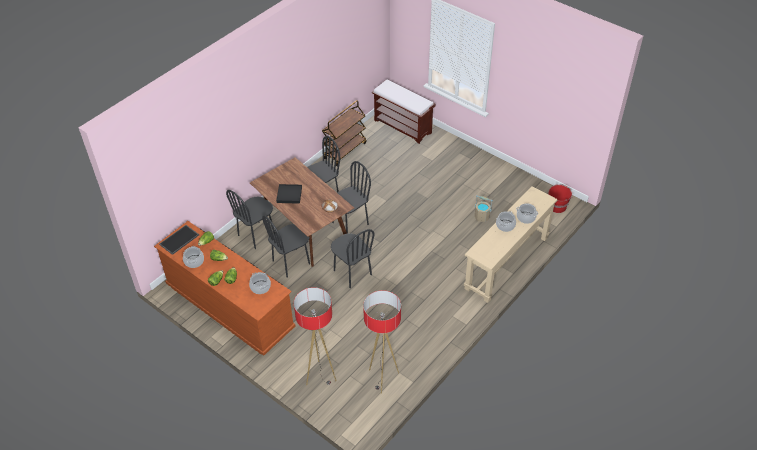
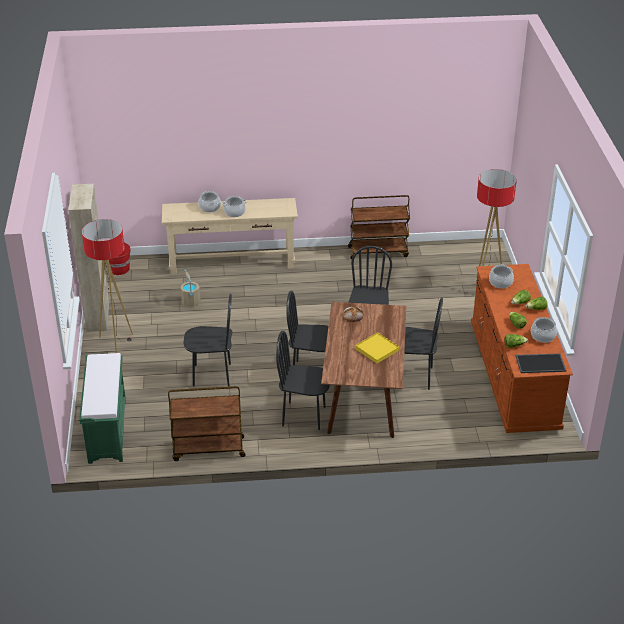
camera: 135 degrees left, 10 degrees down
(256, 235) = (417, 423): black chair -> black chair (212, 375)
(289, 195) = (377, 349): black tray -> yellow tray
(382, 379) = (439, 259): floor lamp -> floor lamp (116, 342)
(403, 126) = (107, 430): brown bench -> green bench
(432, 350) = (378, 251): none -> brown cart
(510, 171) = (98, 317): none -> beige cabinet

